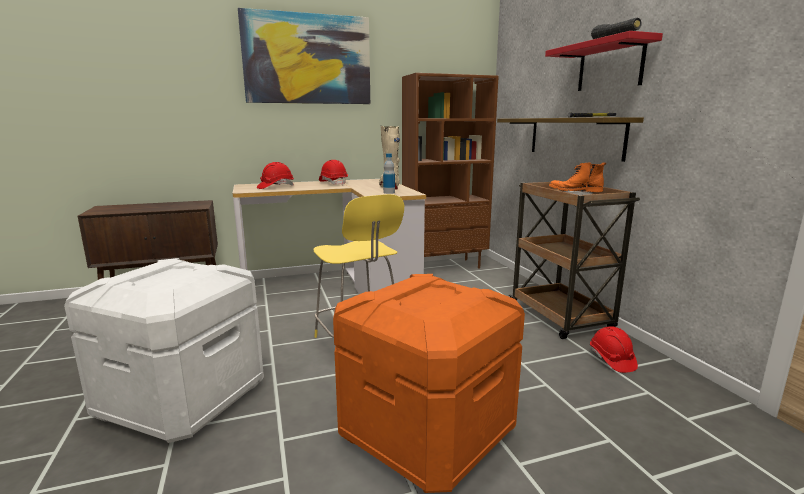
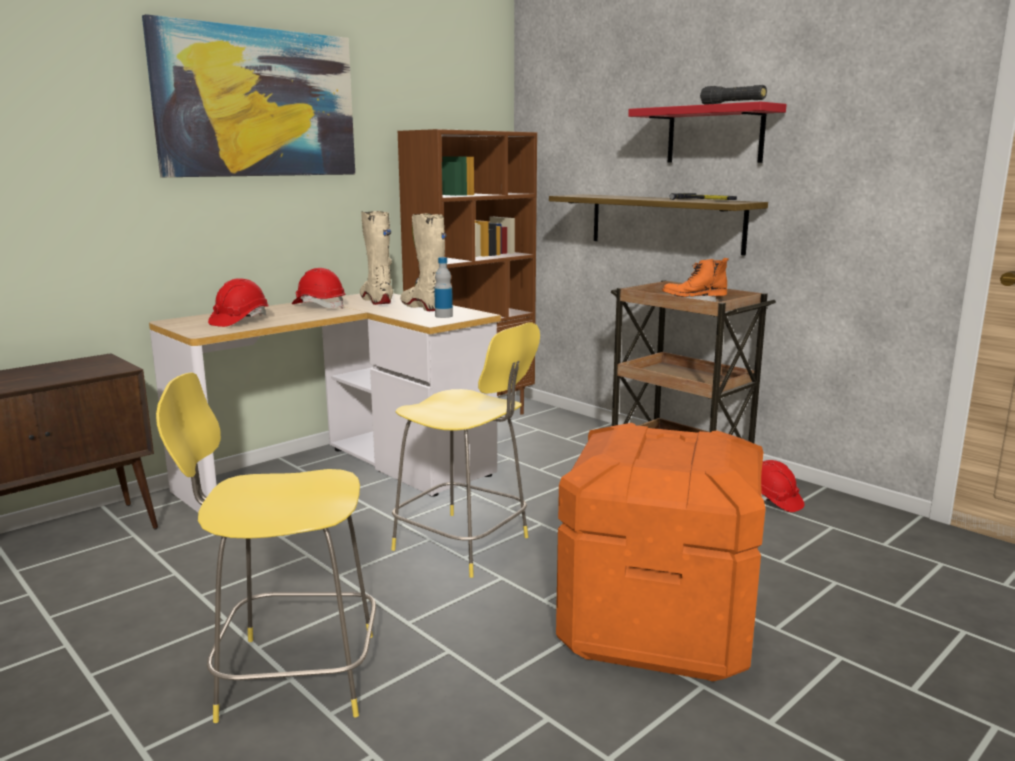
camera: 25 degrees left, 0 degrees up
(183, 399) = (292, 675): white storage box -> yellow stool
(370, 182) = (376, 300): none -> beige boot

